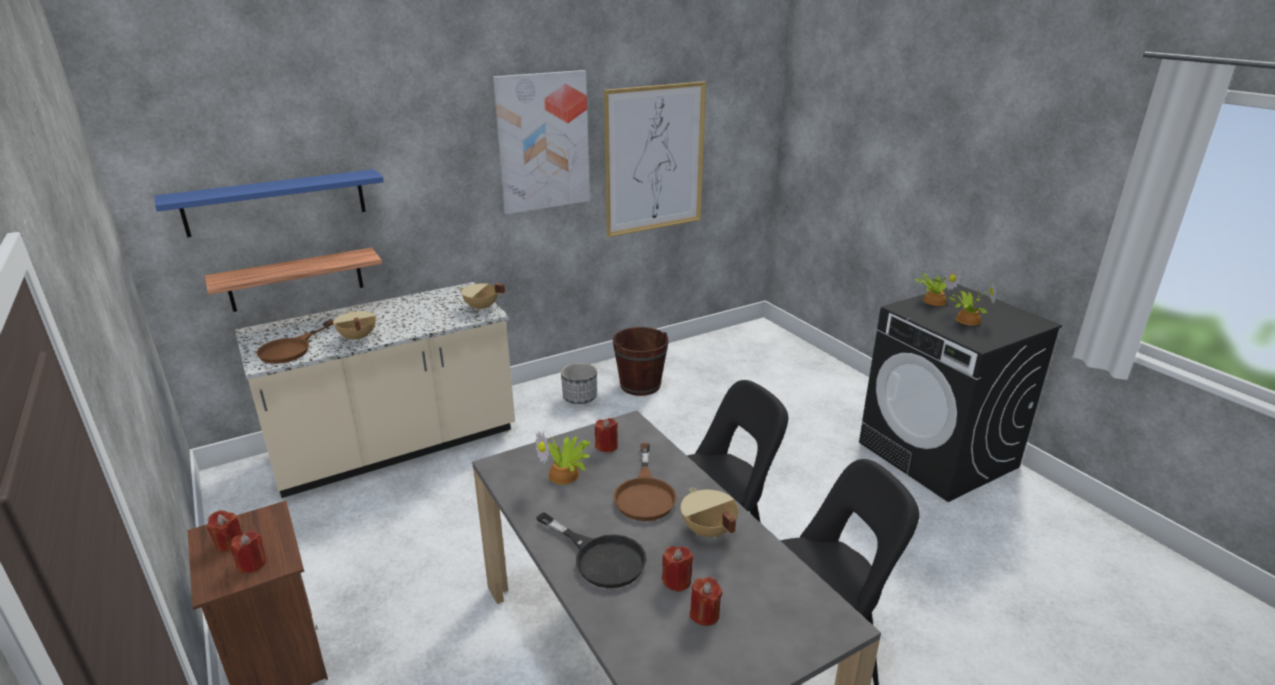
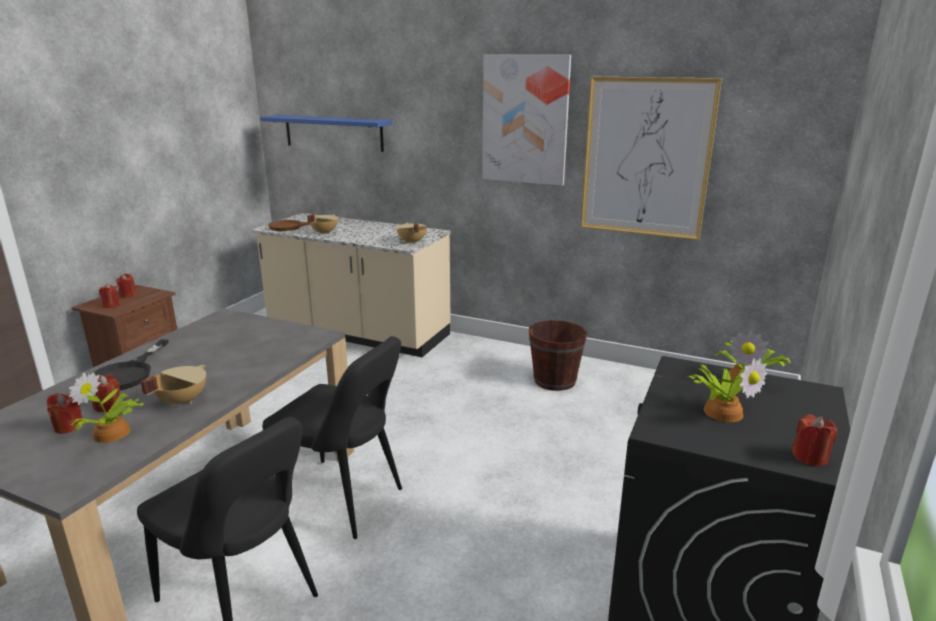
camera: 55 degrees right, 5 degrees down
(296, 279) = (339, 190): shelf -> none
(566, 475) = (227, 336): potted plant -> potted plant (111, 434)
(580, 397) = (498, 364): planter -> none
(607, 446) = (278, 337): red candle -> red candle (810, 457)
(645, 493) = (220, 366): brown frying pan -> none

